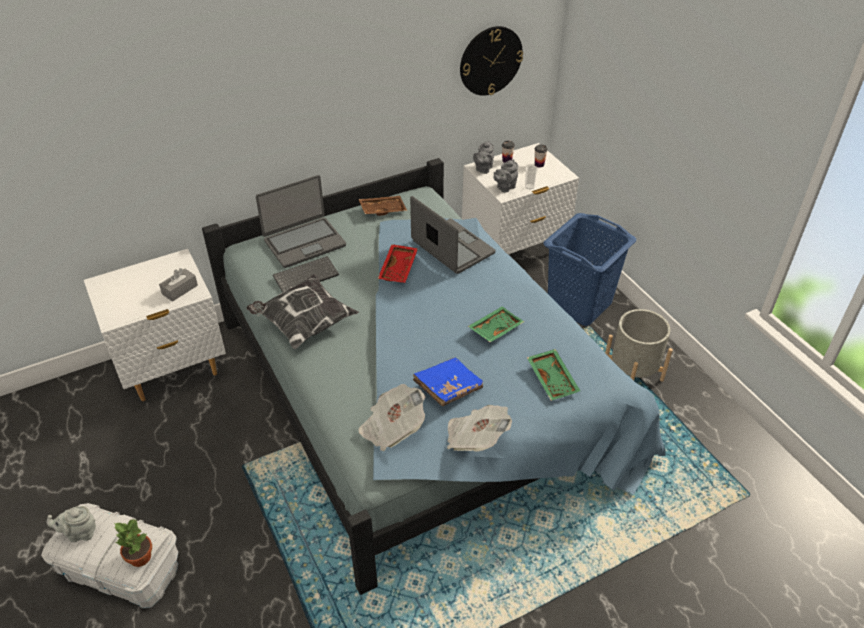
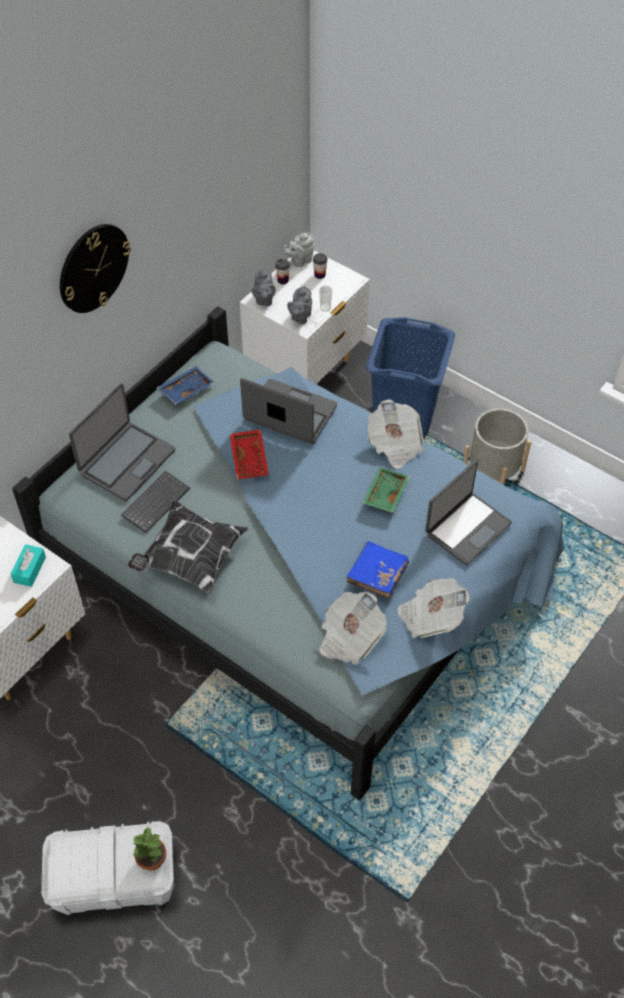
camera: 25 degrees left, 10 degrees up
(80, 533) = (74, 864): grey teapot -> grey teapot (300, 261)
(180, 290) = (30, 569): grey tissue box -> turquoise tissue box
(382, 209) = (185, 390): brown tray -> blue tray
(490, 61) = (251, 185): wall clock -> wall clock (93, 268)
(527, 295) = (395, 444): none -> newspaper
(553, 379) = (467, 528): green tray -> laptop

